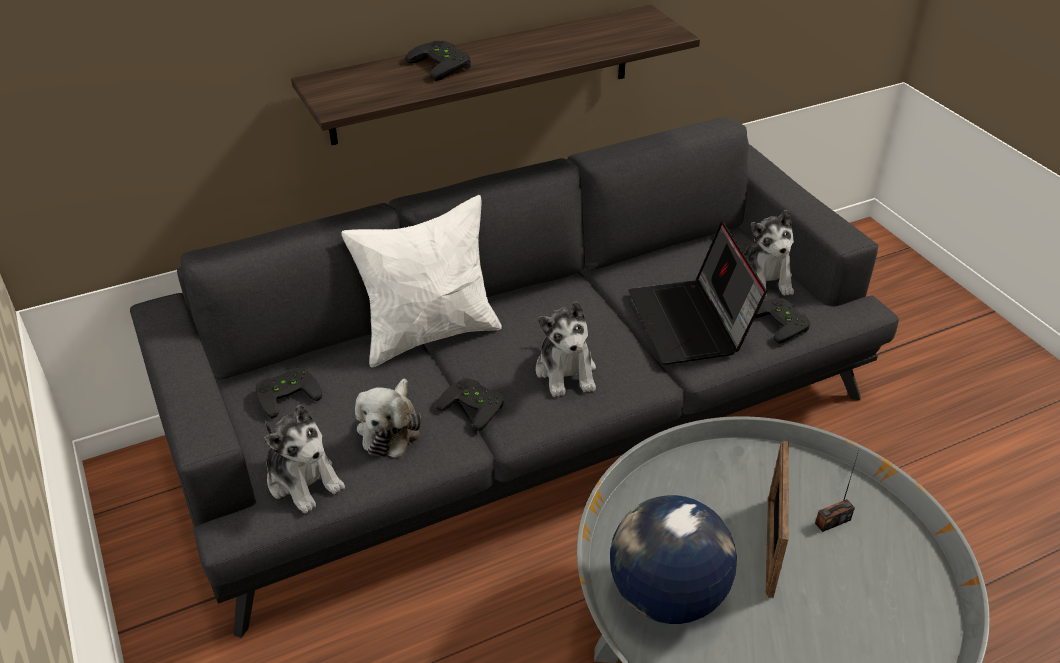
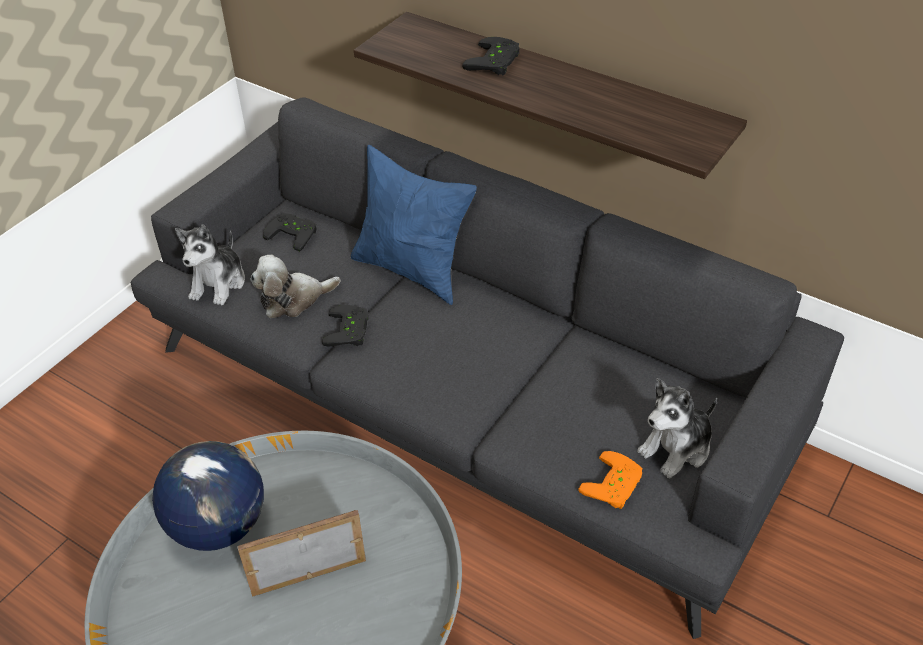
camera: 60 degrees right, 5 degrees up
(429, 334) = (412, 270): white pillow -> blue pillow
(566, 372) = (429, 365): plush toy -> none
(691, 323) = (557, 419): laptop -> none
(783, 323) = (615, 485): black game controller -> orange game controller
(832, 521) = (365, 612): radio -> none

